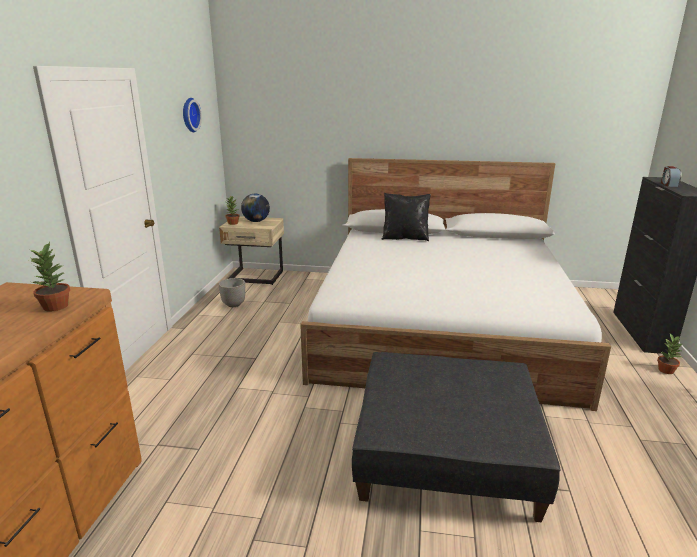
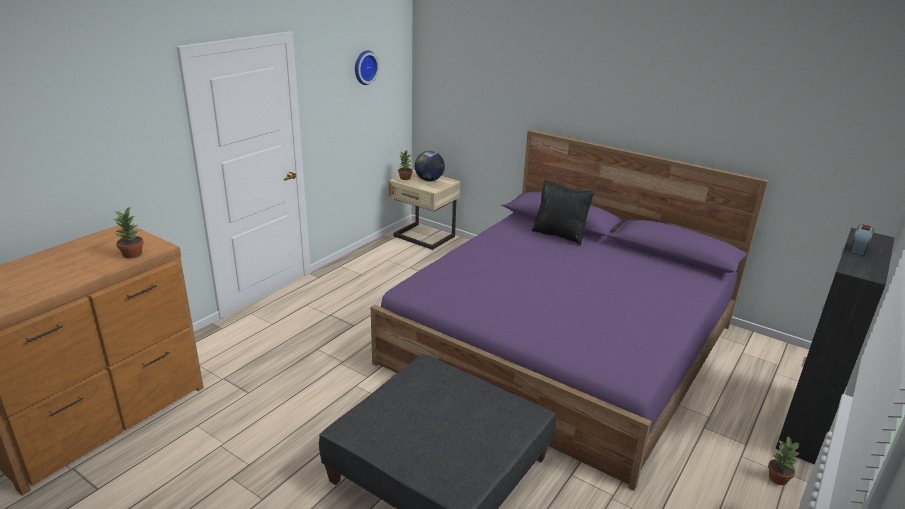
camera: 25 degrees right, 5 degrees up
(234, 304) = (379, 263): planter -> none
(441, 325) = (562, 344): white bed -> purple bed

